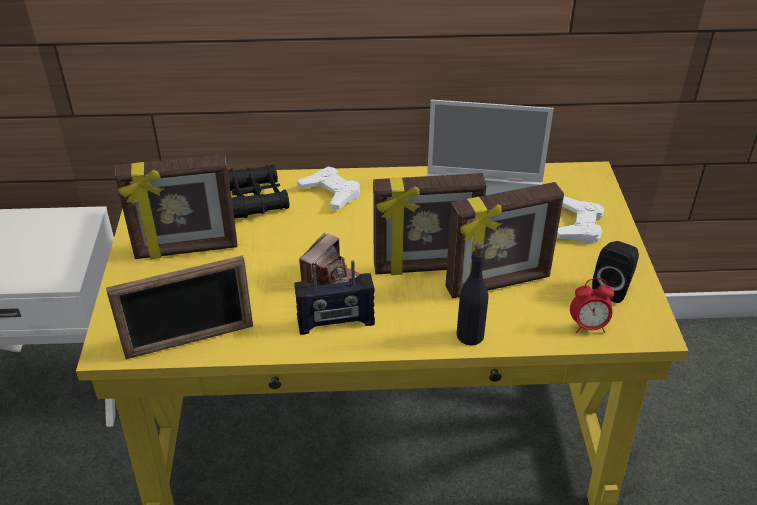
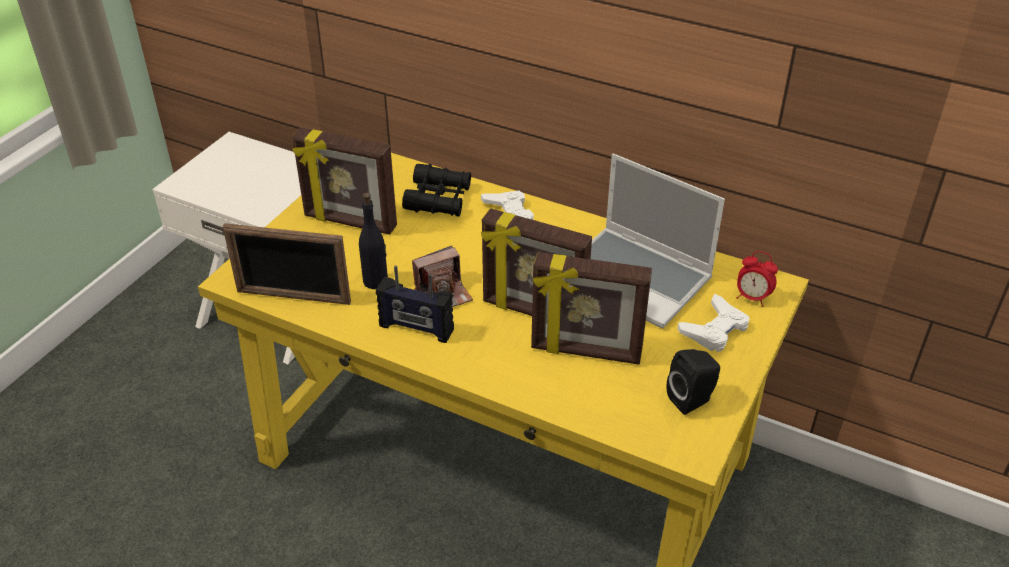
camera: 30 degrees right, 0 degrees up
(470, 335) = (520, 386): black bottle -> black bottle (376, 281)
(588, 326) = (635, 423): alarm clock -> alarm clock (752, 298)

